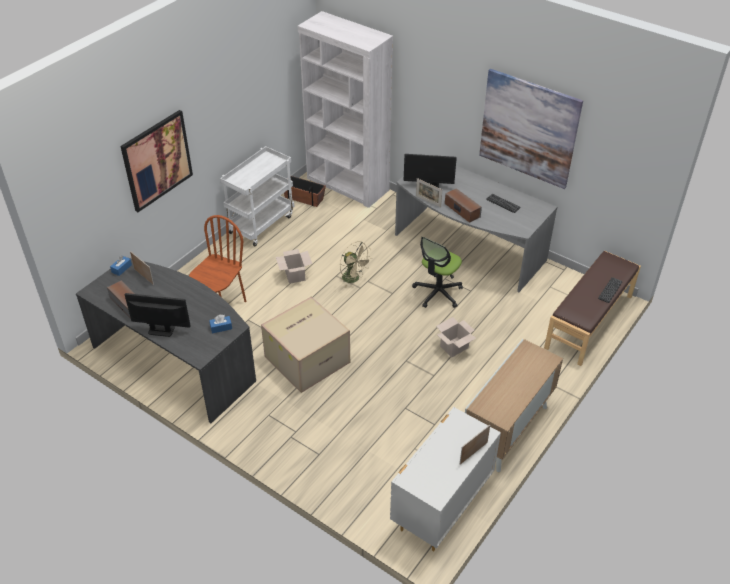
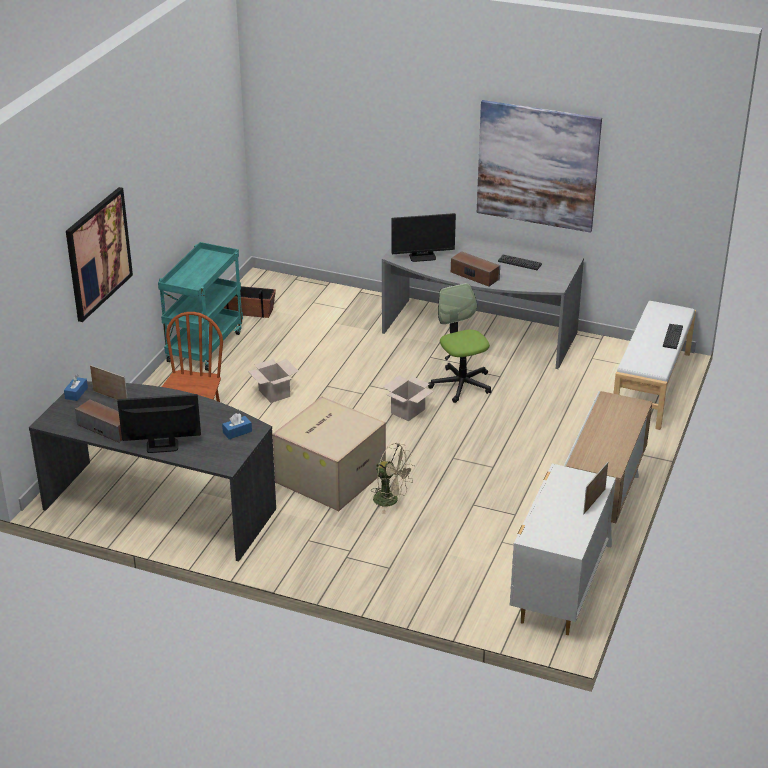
camera: 15 degrees left, 10 degrees down
(261, 223) = (204, 345): white cart -> turquoise cart
(347, 185) = (297, 289): white bookcase -> none
(354, 279) = (351, 385): beige fan -> beige fan (391, 500)
(428, 201) = (429, 272): picture frame -> none
(437, 293) = (461, 384): office chair -> office chair turned 135 degrees clockwise
(454, 347) = (505, 436): cardboard box -> cardboard box (408, 412)
(589, 322) = (652, 386): brown bench -> white bench

